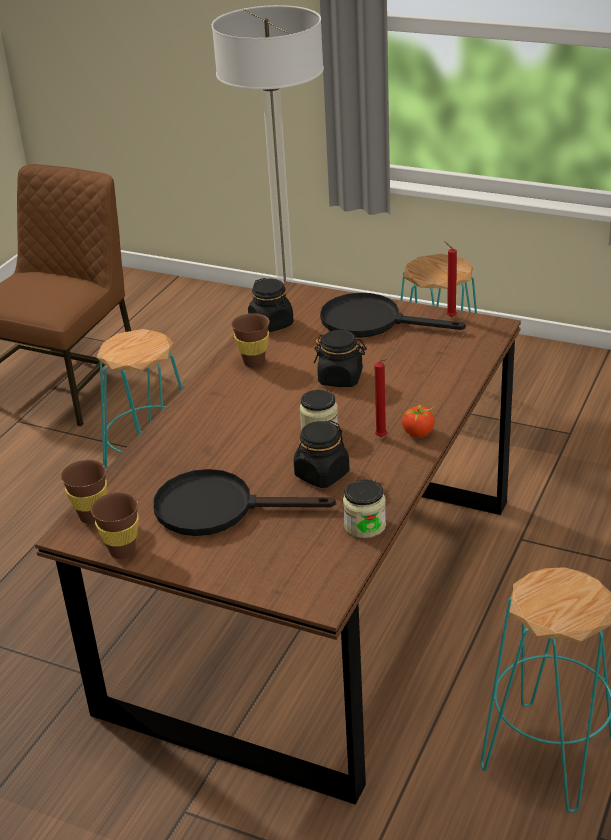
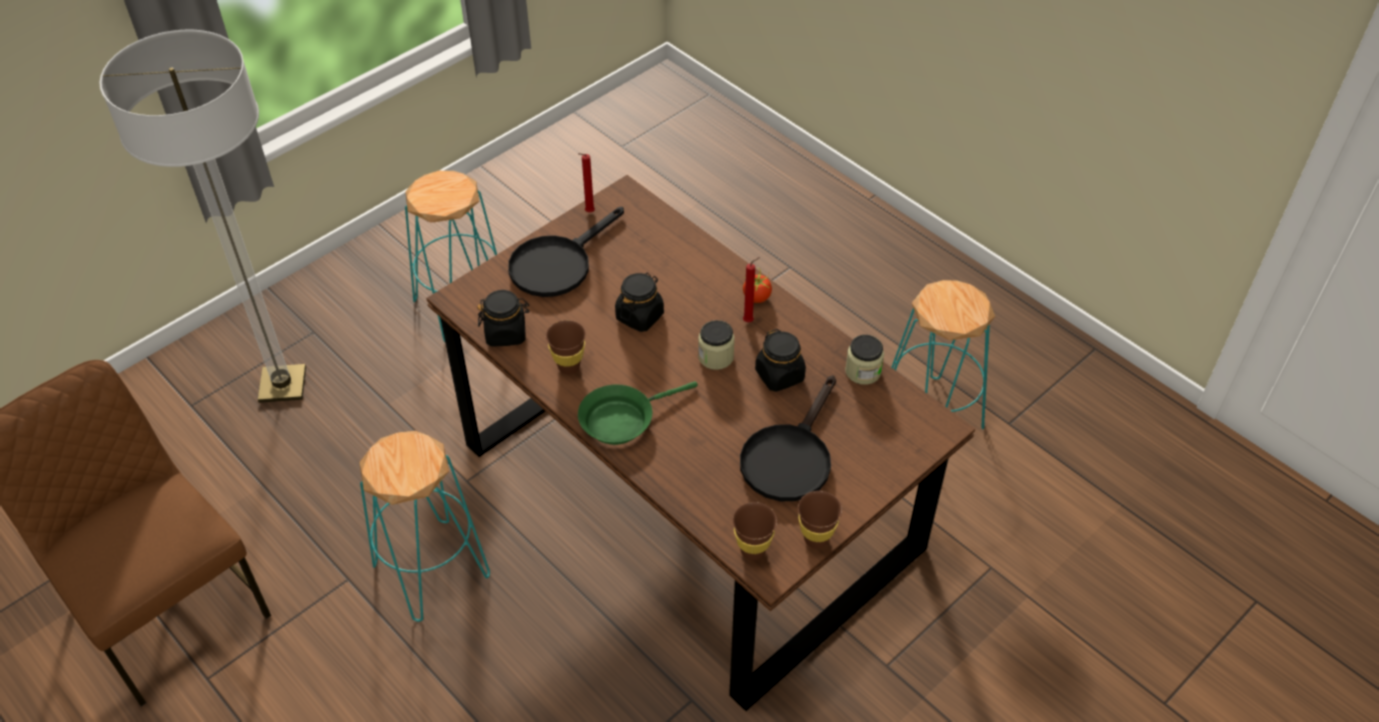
camera: 70 degrees left, 15 degrees up
(209, 405) = (622, 419): none -> green frying pan

